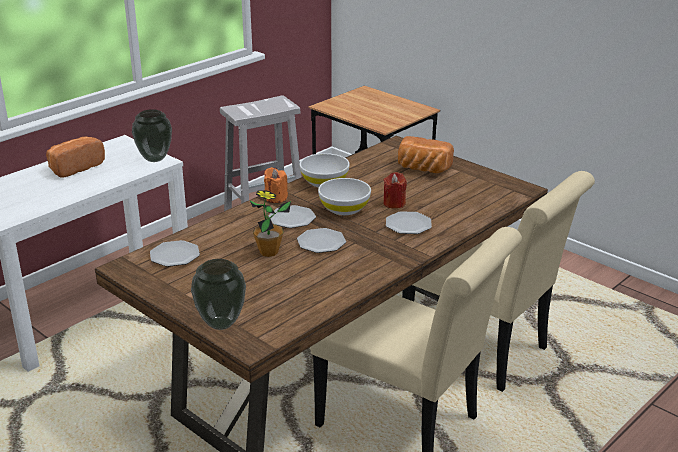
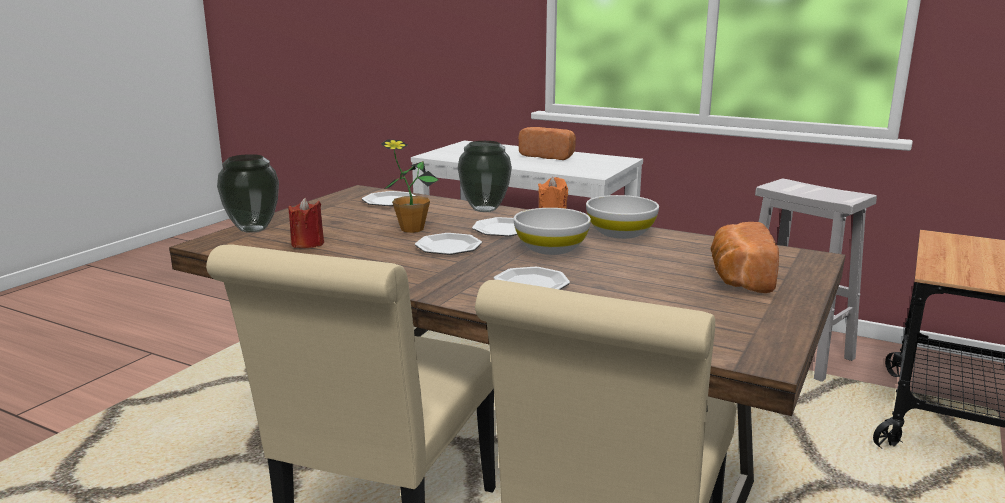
camera: 75 degrees right, 10 degrees down
(155, 159) = (598, 172): vase -> vase (484, 209)
(394, 203) = (594, 271): red candle -> red candle (307, 244)

